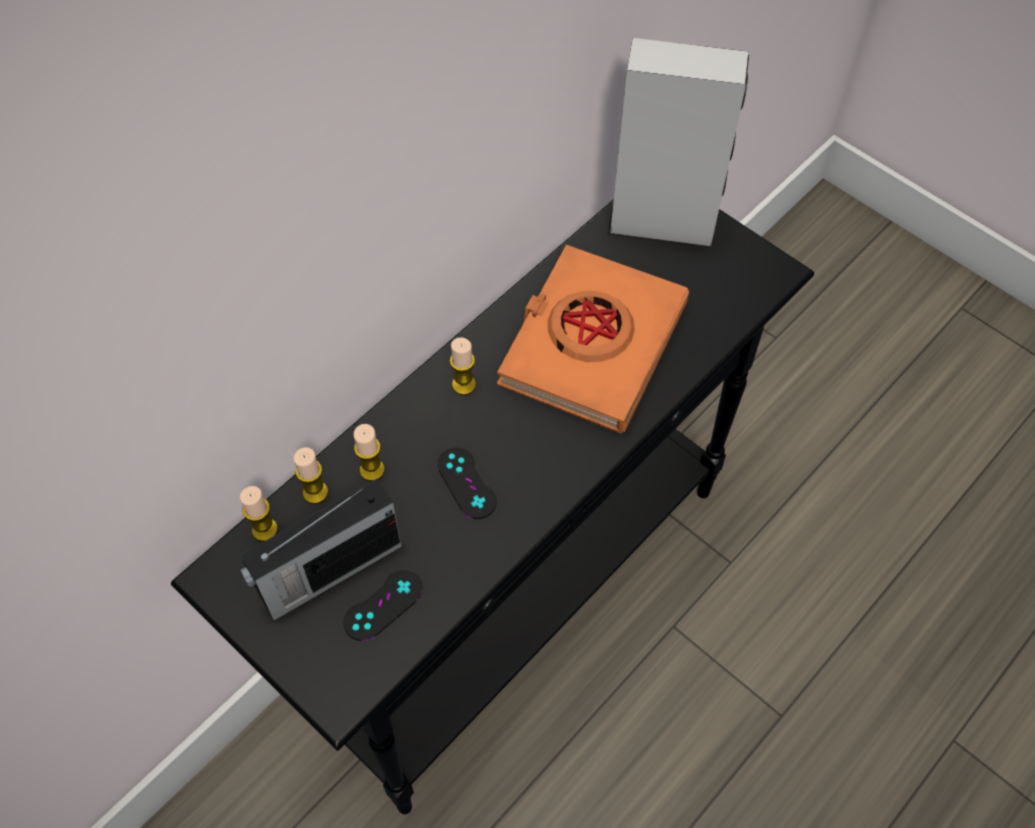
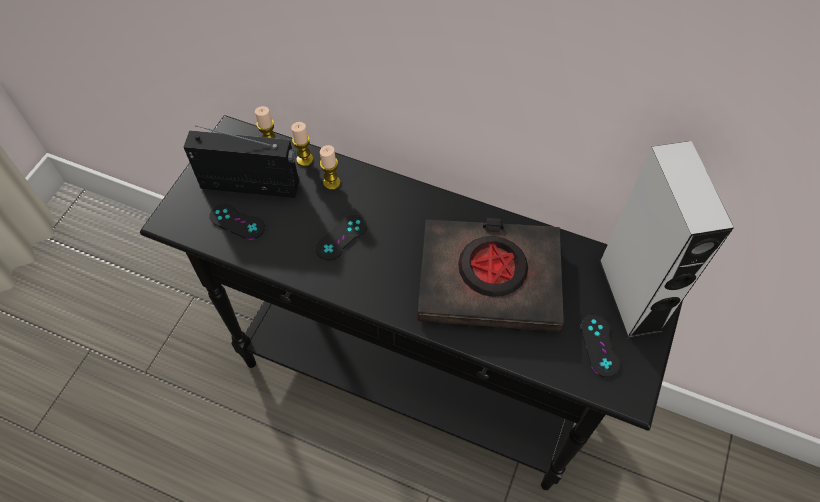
camera: 70 degrees right, 0 degrees up
(328, 572) = (252, 185): radio -> radio turned 150 degrees clockwise
(464, 385) = (418, 211): candle -> none
(591, 345) = (489, 279): orange book -> black book
(712, 275) = (599, 346): none -> black game controller

